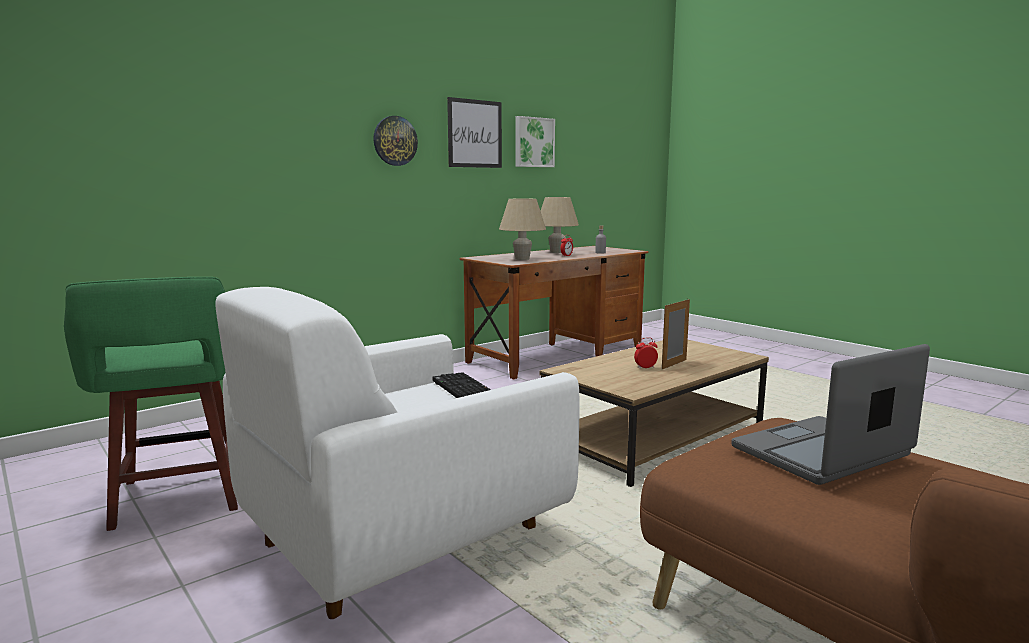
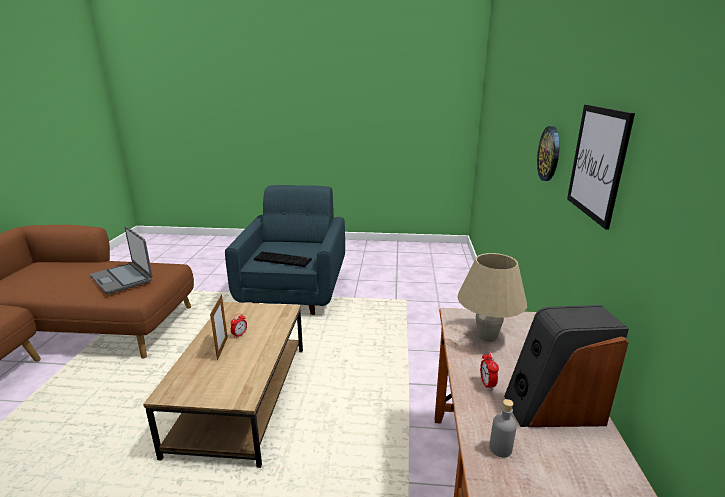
camera: 135 degrees right, 10 degrees up
(179, 498) = (385, 271): green stool -> none
(401, 537) = (294, 291): white armchair -> blue armchair
(533, 142) = (664, 207): picture -> none
(557, 252) = (553, 409): beige table lamp -> speaker
(822, 452) = (122, 278): laptop -> laptop turned 120 degrees clockwise

